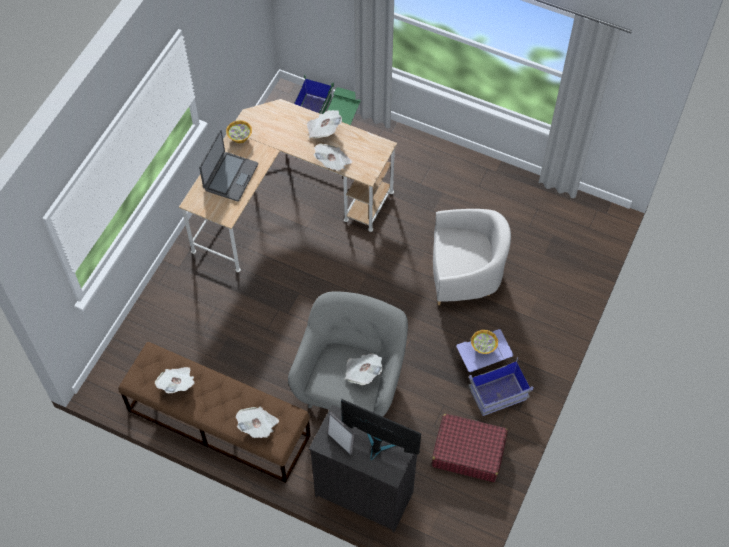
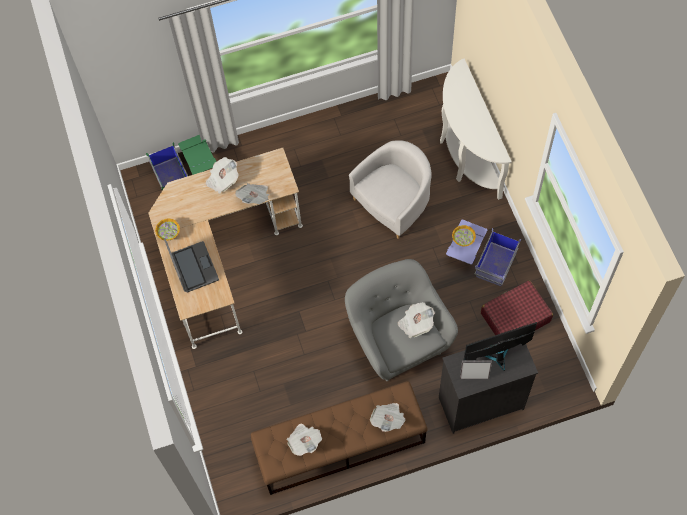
camera: 40 degrees left, 5 degrees up
(568, 286) = (465, 155): none -> white console table

